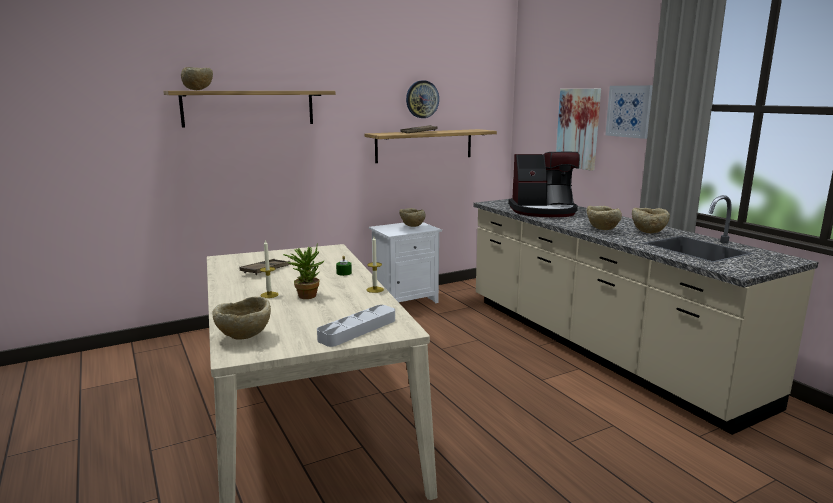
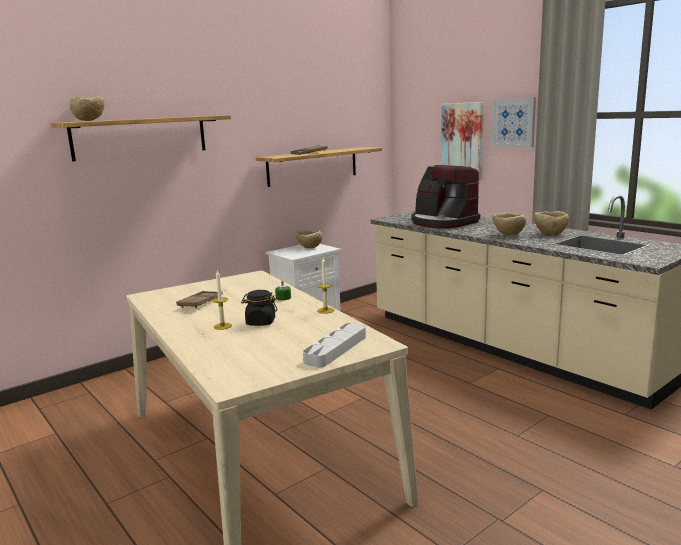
camera: 10 degrees left, 0 degrees up
(244, 338) = (229, 369): beige bowl -> none
(306, 295) = (260, 322): potted plant -> black jar
(422, 99) = (308, 120): wall clock -> none
(543, 211) = (443, 222): coffee machine -> coffee machine turned 60 degrees clockwise

